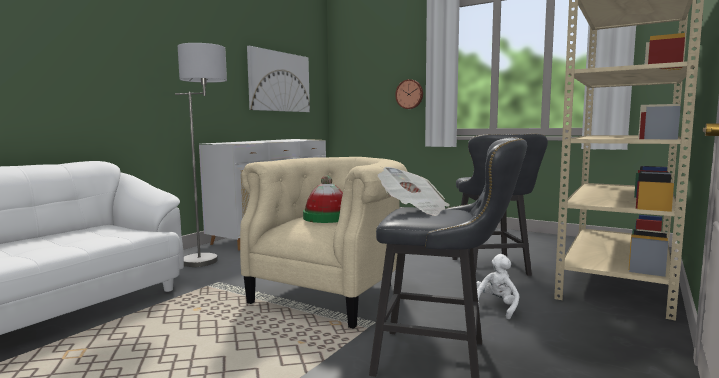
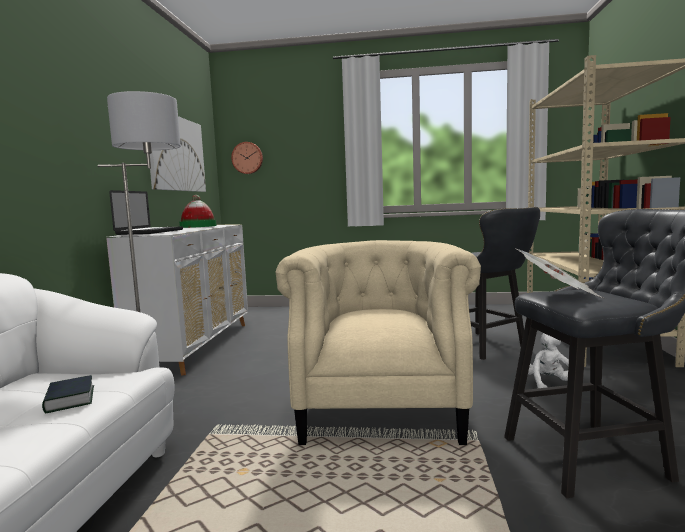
camera: 25 degrees left, 0 degrees up
(99, 238) = (70, 400): none -> book
(234, 142) = (150, 232): none -> laptop
(327, 217) = (382, 316): hat -> hat (198, 226)
(409, 94) = (323, 170): wall clock -> wall clock (247, 158)

